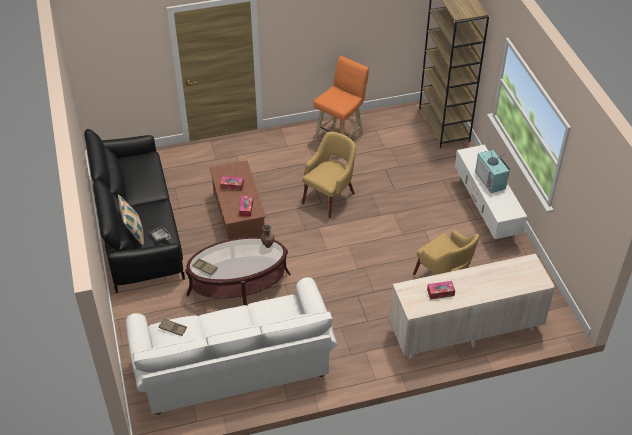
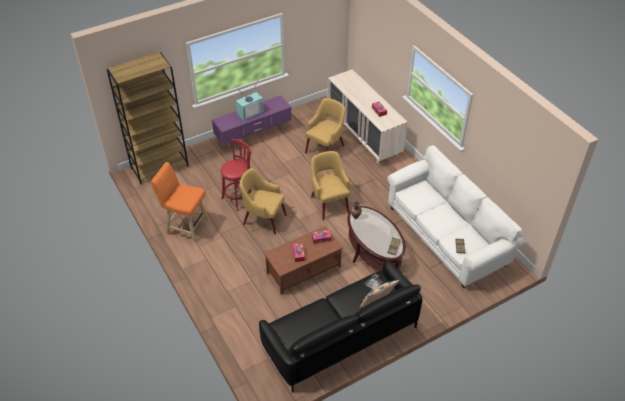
camera: 105 degrees left, 0 degrees up
(335, 261) = (329, 203): none -> yellow armchair
(371, 182) = (238, 198): none -> red stool
(485, 212) = (254, 136): white tv stand -> purple tv stand

